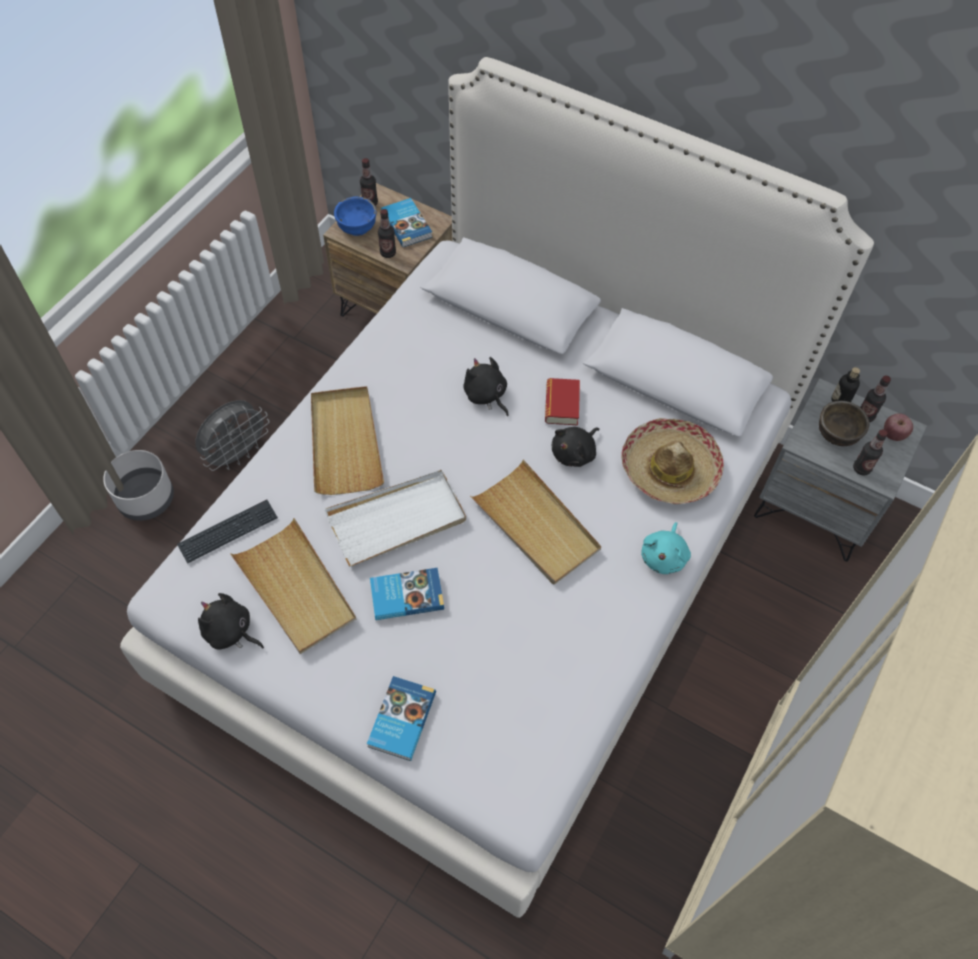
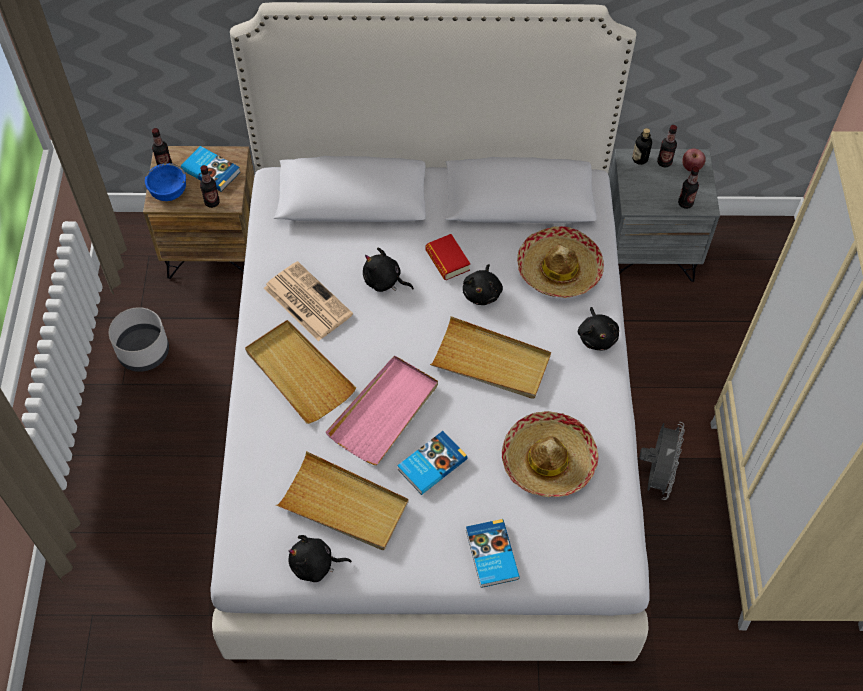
camera: 30 degrees left, 0 degrees up
(147, 498) = (106, 519): grey planter -> grey planter (144, 351)
(228, 532) = (256, 491): keyboard -> none
(237, 454) = (160, 441): grey fan -> grey fan (656, 475)
(397, 520) = (385, 411): white tray -> pink tray
(400, 378) = (306, 301): none -> newspaper
(525, 656) = (548, 460): none -> hat
(664, 556) = (597, 337): turquoise plush toy -> black plush toy
(837, 434) = (653, 185): brown bowl -> none

